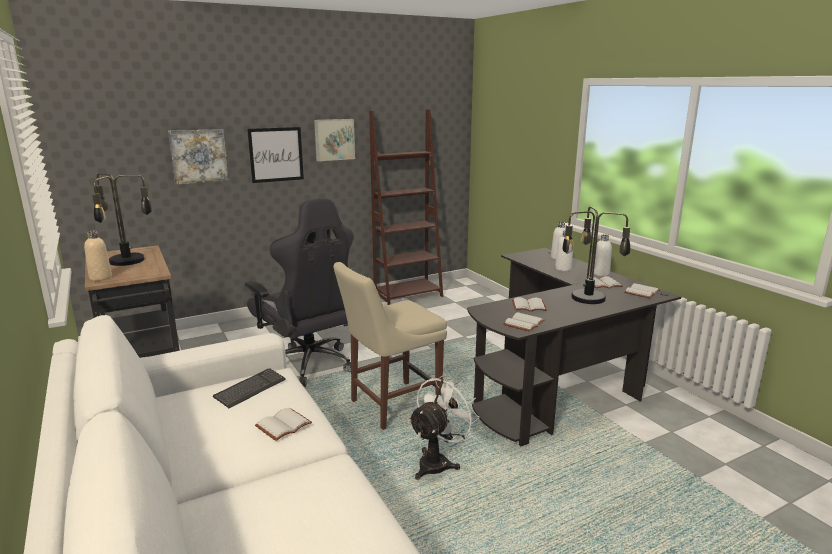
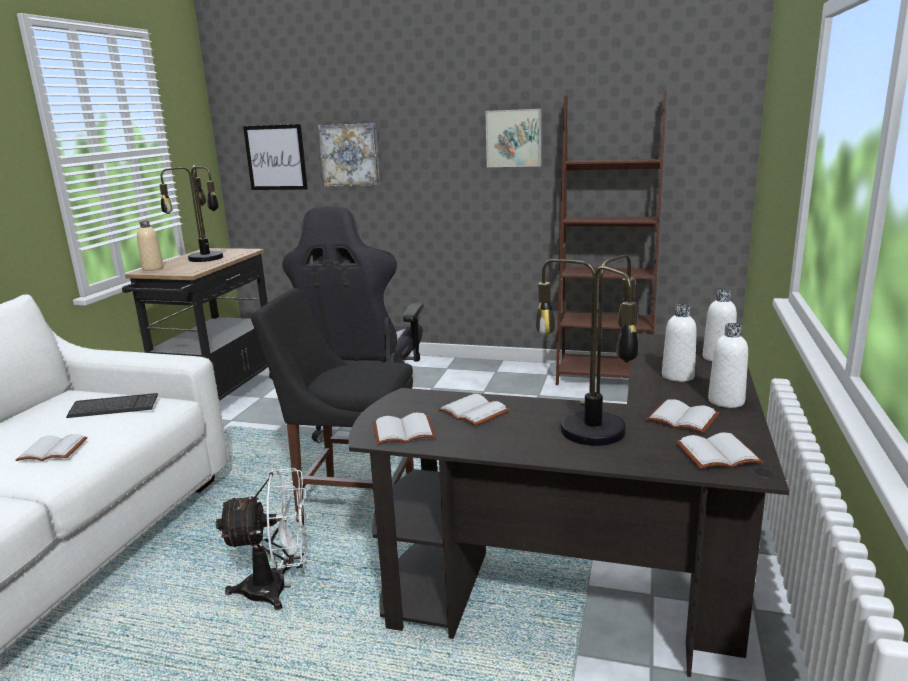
camera: 45 degrees right, 0 degrees up
(276, 154) = (436, 156): picture -> picture (276, 157)
(391, 406) = (351, 500): beige chair -> black chair

